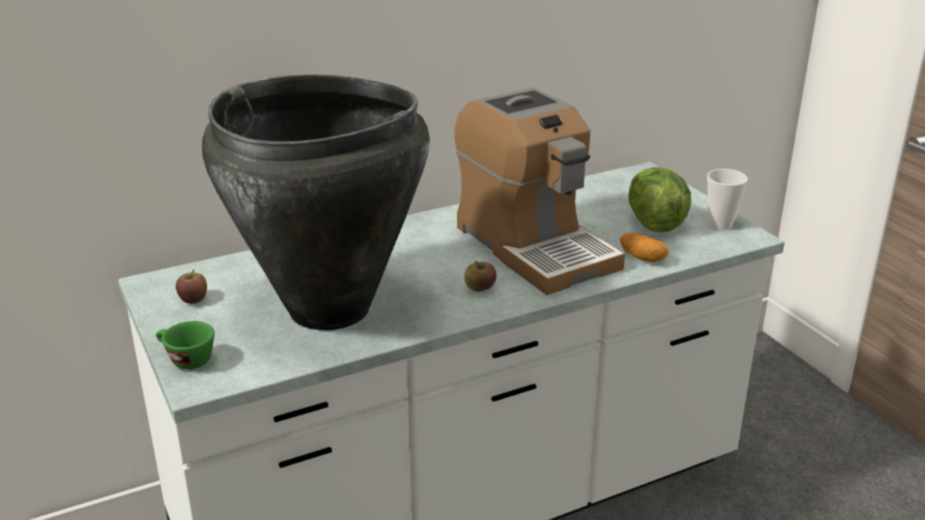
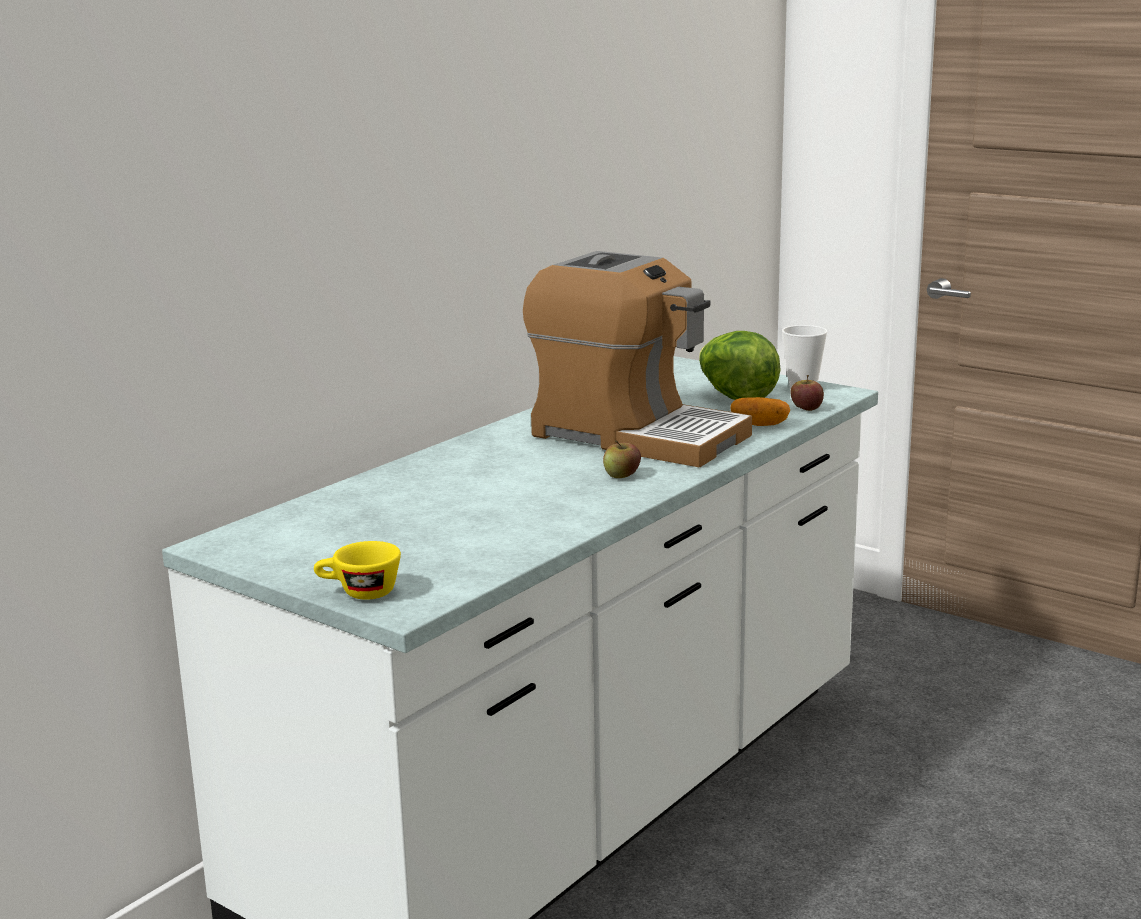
camera: 25 degrees left, 10 degrees down
(185, 360) = (359, 593): green cup -> yellow cup
(193, 299) = (293, 546): apple -> apple (806, 408)
(328, 309) = (473, 522): black vase -> none

